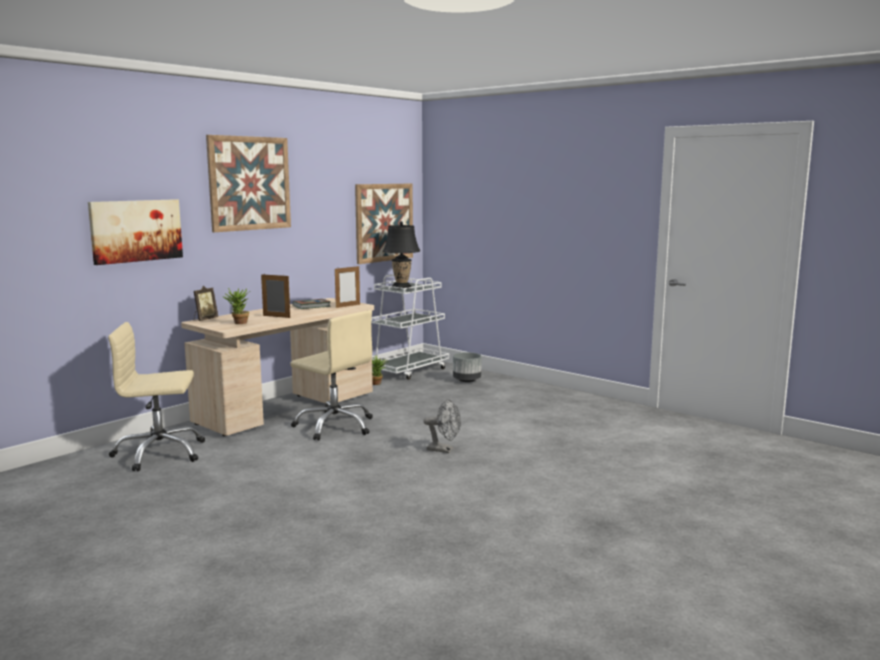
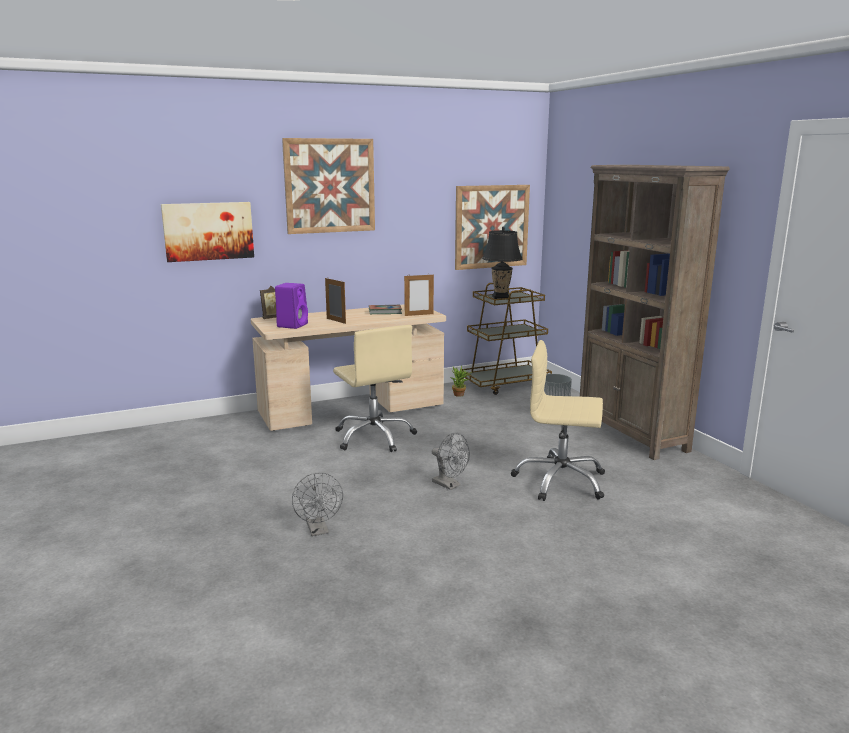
camera: 25 degrees right, 5 degrees up
(159, 453) = (206, 438): beige office chair -> beige office chair (560, 481)
(238, 323) = (292, 325): potted plant -> purple speaker
(367, 502) = (318, 530): none -> grey fan
(409, 370) = (505, 384): white cart -> brown cart
(548, 392) = (631, 434): none -> brown bookcase

